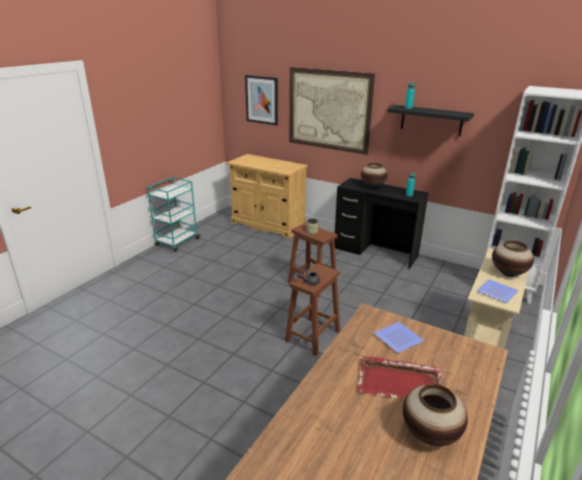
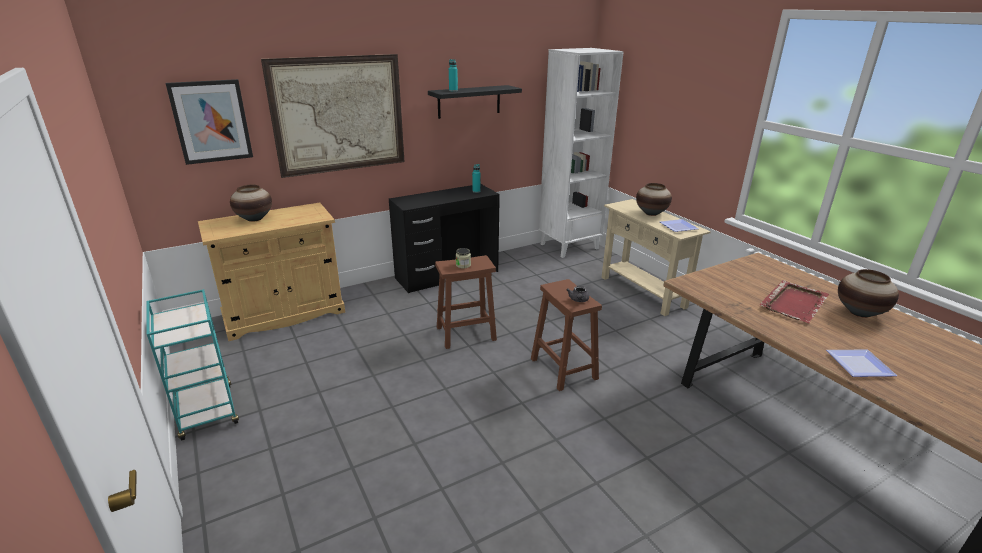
camera: 60 degrees left, 0 degrees up
(373, 186) = (430, 197): vase -> vase (254, 219)
(400, 339) = (731, 283): plate -> plate (859, 364)

